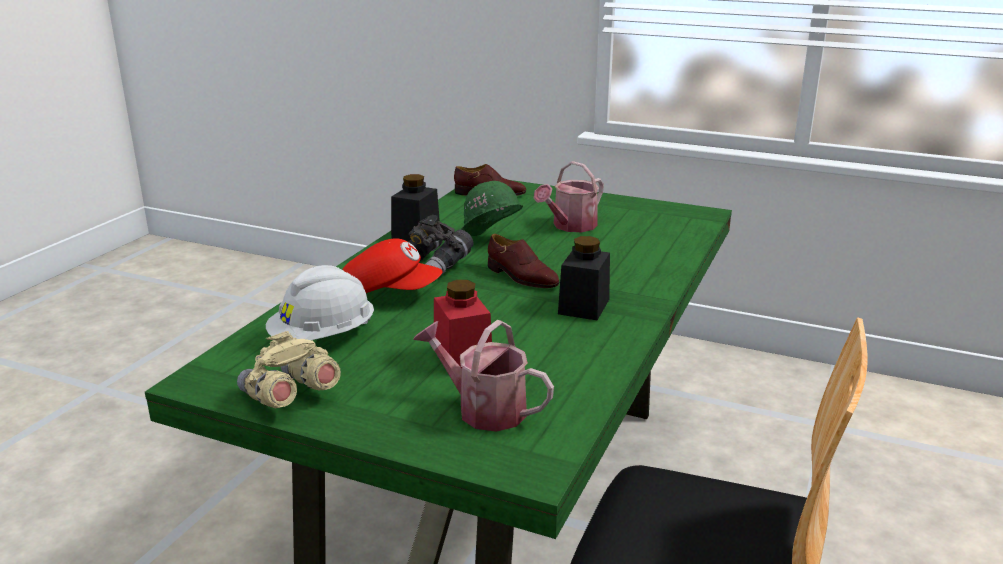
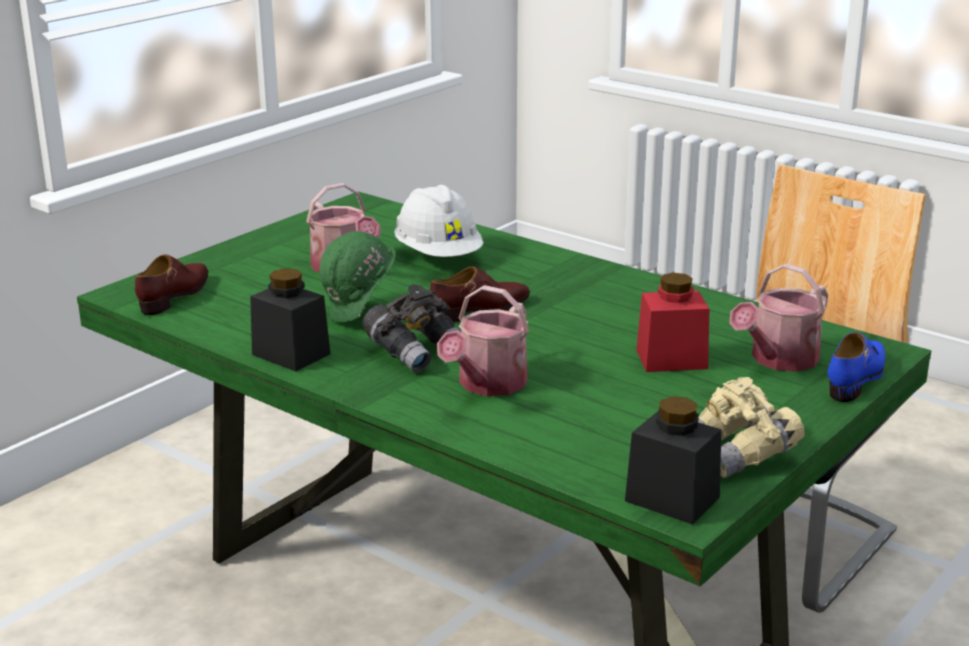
camera: 75 degrees left, 0 degrees up
(323, 338) = (598, 430): white hard hat -> white hard hat (438, 256)
(388, 294) = (487, 385): red cap -> watering can
(459, 454) = (857, 378): none -> blue shoe
(584, 306) = (575, 291): black jar -> black jar (672, 499)

